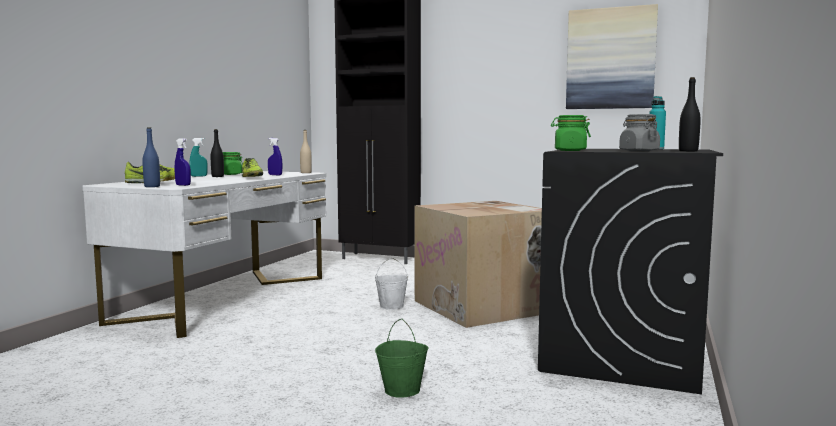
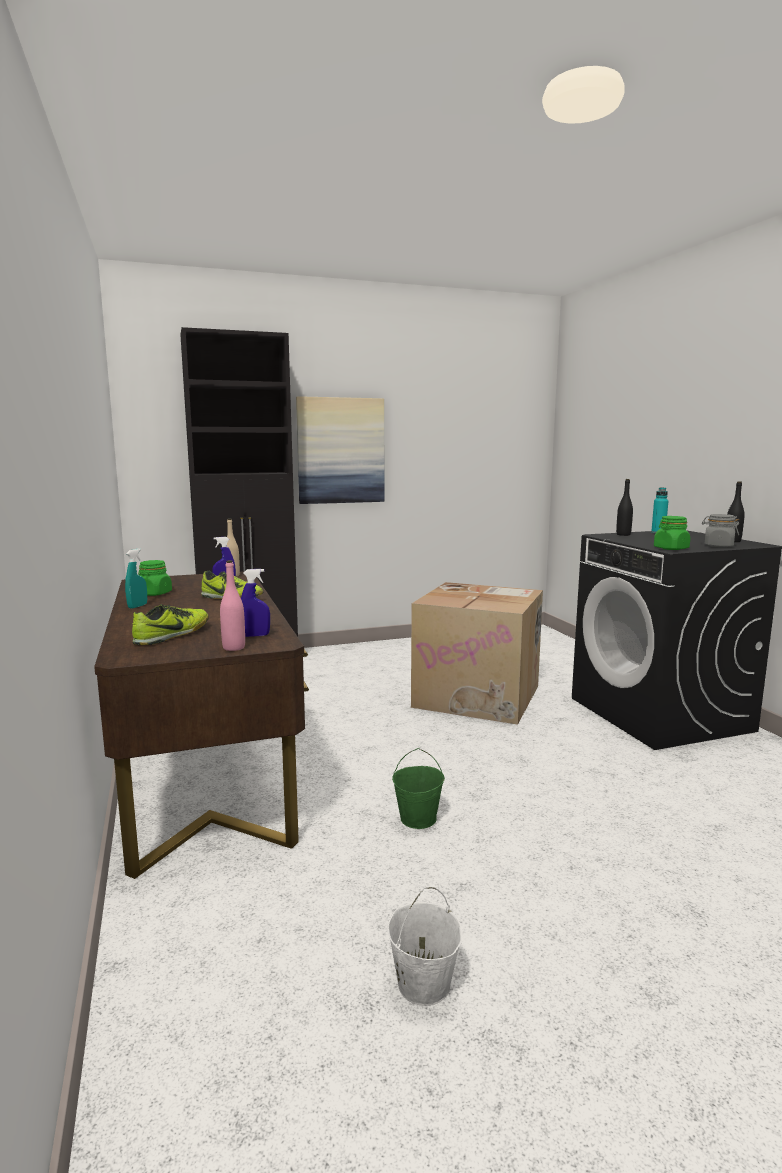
camera: 40 degrees left, 5 degrees up
(152, 186) = (234, 647): blue bottle -> pink bottle
(217, 176) = (170, 603): black bottle -> black bottle (623, 534)
(226, 298) = (205, 770): white desk -> brown desk
(392, 306) = (407, 720): white bucket -> white bucket (423, 984)
(402, 390) = (625, 810): green bucket -> green bucket (418, 818)
(610, 59) = (481, 425): picture -> picture (340, 451)

